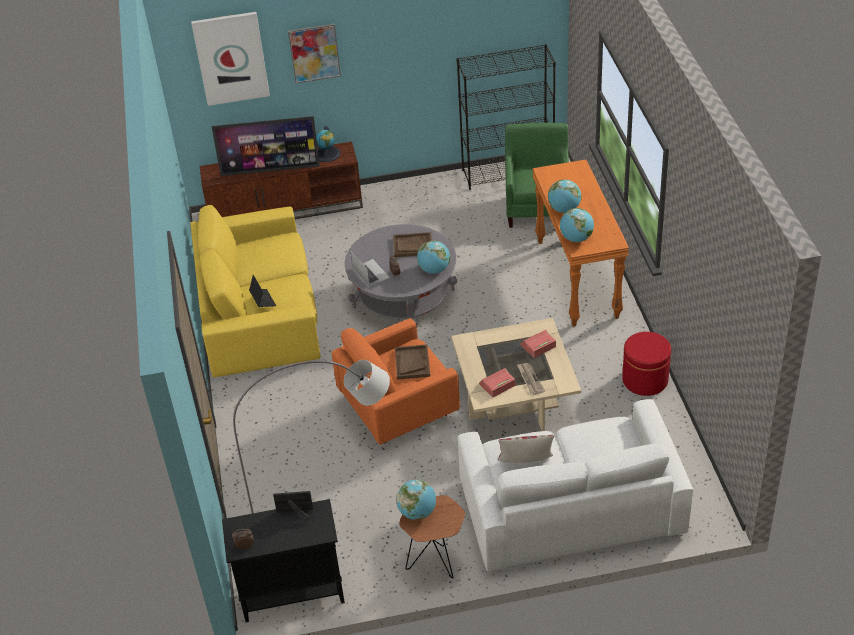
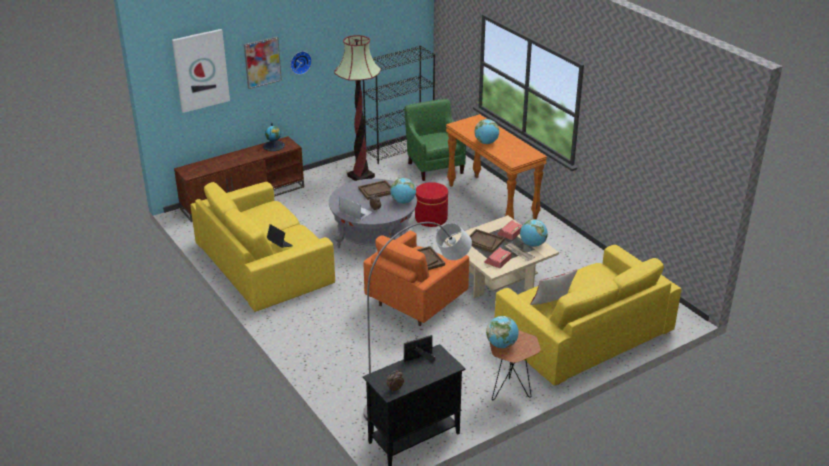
camera: 25 degrees left, 10 degrees down
(270, 170) = (235, 162): television -> none
(367, 55) = (300, 62): none -> wall clock
(438, 205) = (361, 176): none -> floor lamp
(497, 352) = (484, 242): none -> brown tray
(570, 506) = (582, 333): white sofa -> yellow sofa
(576, 238) = (507, 157): globe -> globe (532, 244)
(645, 380) = (580, 250): red ottoman -> red ottoman (431, 218)

